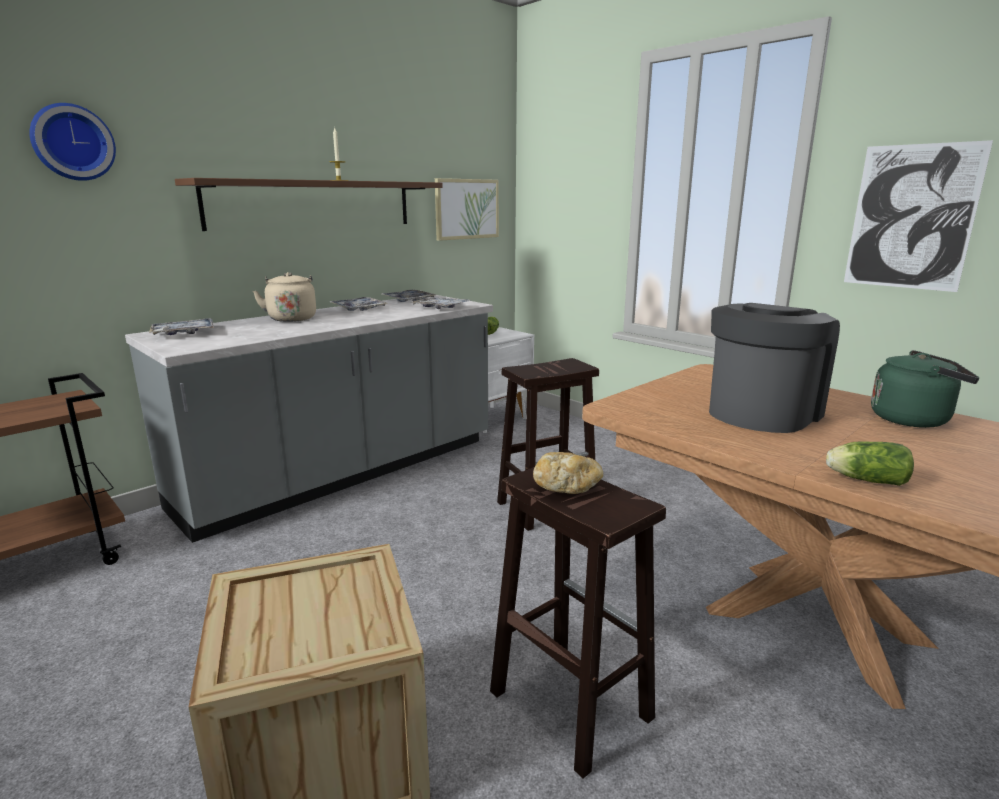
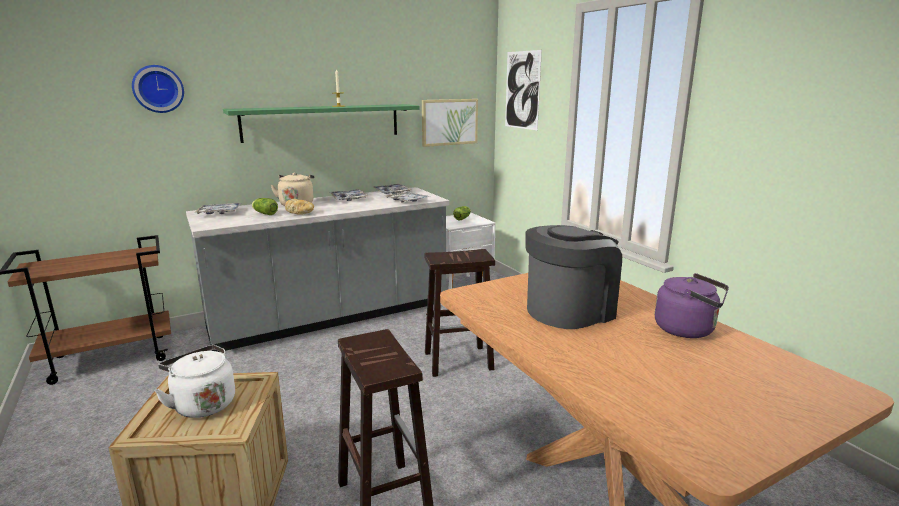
camera: 15 degrees right, 0 degrees up
(303, 607) = (203, 404): none -> white kettle
(314, 204) = (322, 122): brown shelf -> green shelf
(566, 487) = (372, 350): bread -> bread (300, 213)
(864, 480) = (577, 373): lettuce -> lettuce (264, 213)
(911, 217) = (760, 154): picture -> picture (522, 90)
(914, 419) = (688, 330): green kettle -> purple kettle

